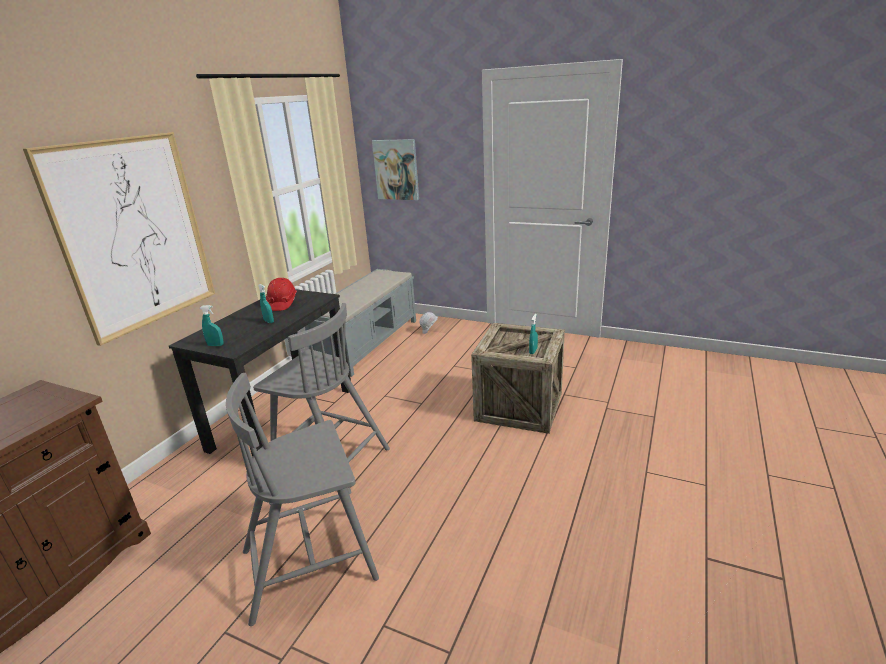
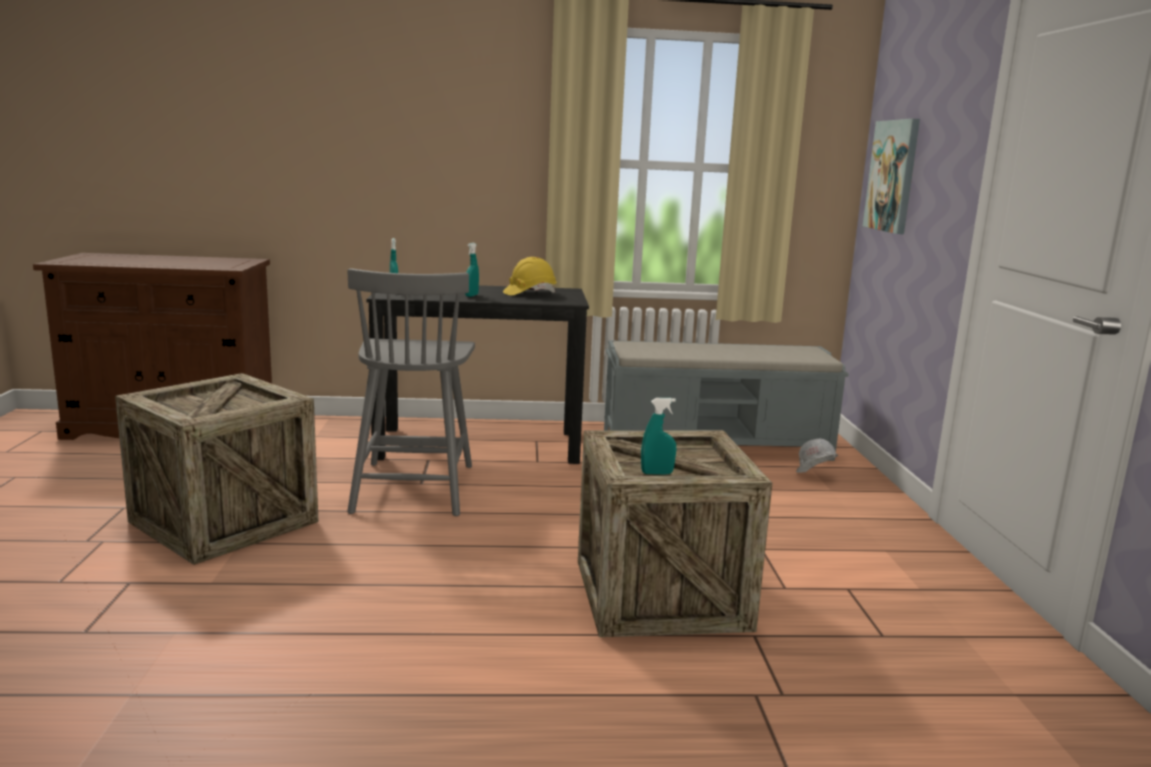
camera: 60 degrees right, 10 degrees down
(134, 234) = (413, 157): picture -> none
(282, 303) = (529, 293): red hard hat -> yellow hard hat
(312, 562) = (224, 522): grey chair -> crate

